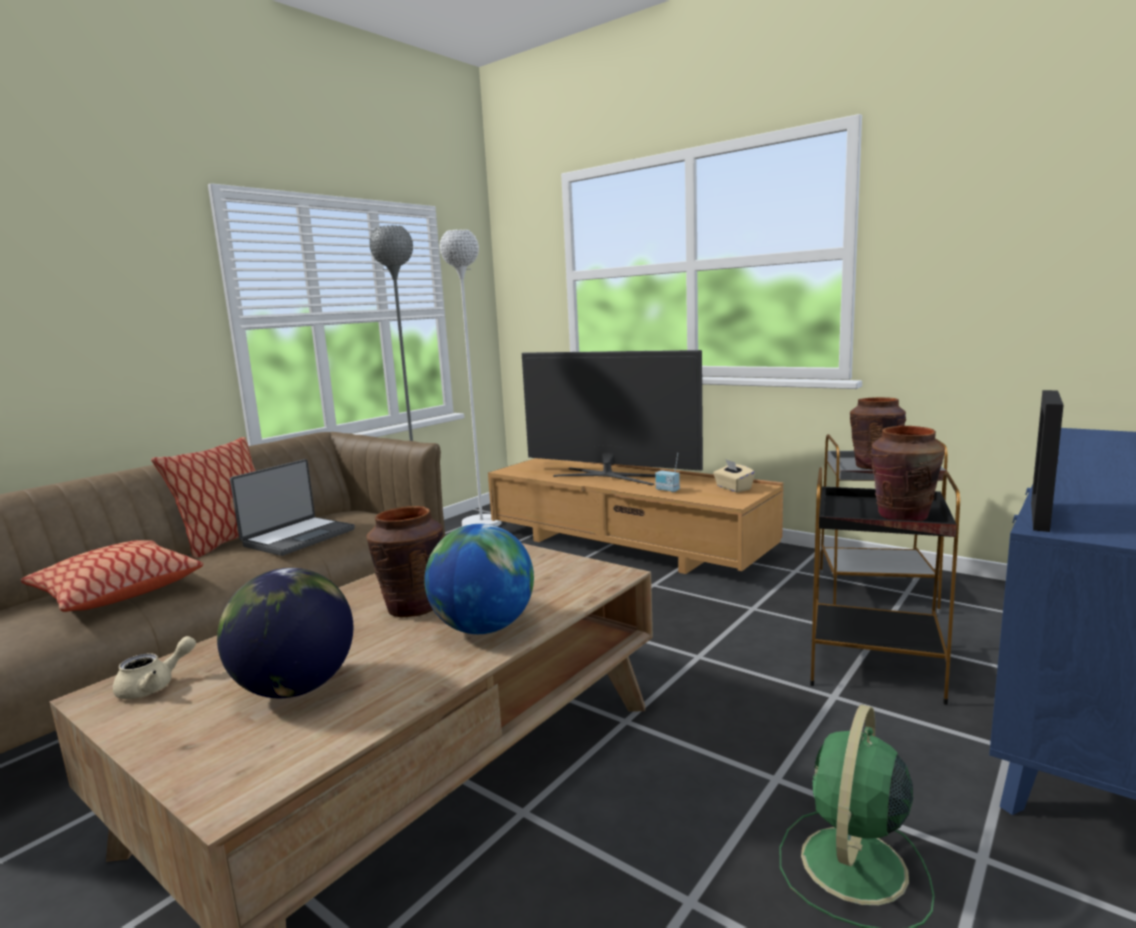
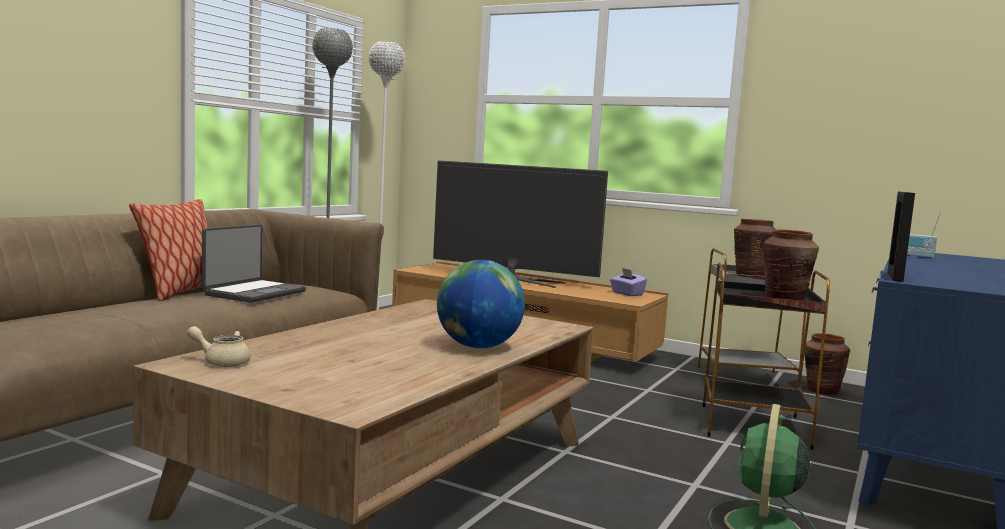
camera: 10 degrees left, 5 degrees down
(116, 592) = (108, 315): pillow -> none
(154, 686) = (221, 362): beige teapot -> beige teapot turned 120 degrees counterclockwise
(296, 689) = (348, 368): globe -> none
(413, 607) = (408, 334): brown vase -> brown vase (822, 391)
(667, 490) = (569, 291): radio -> radio (919, 256)
(733, 488) = (626, 294): beige tissue box -> purple tissue box

